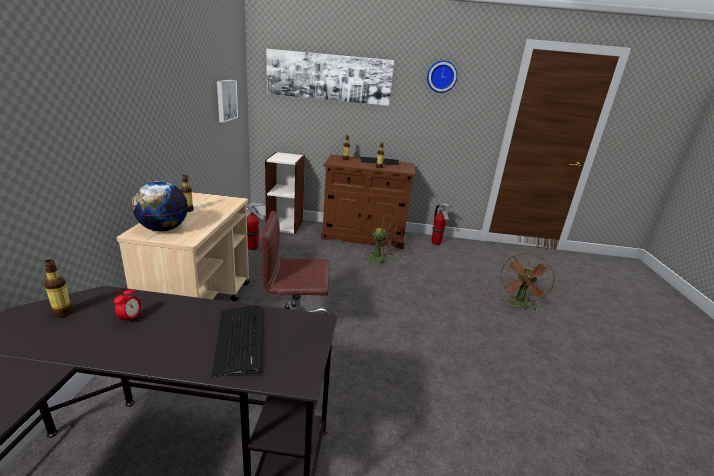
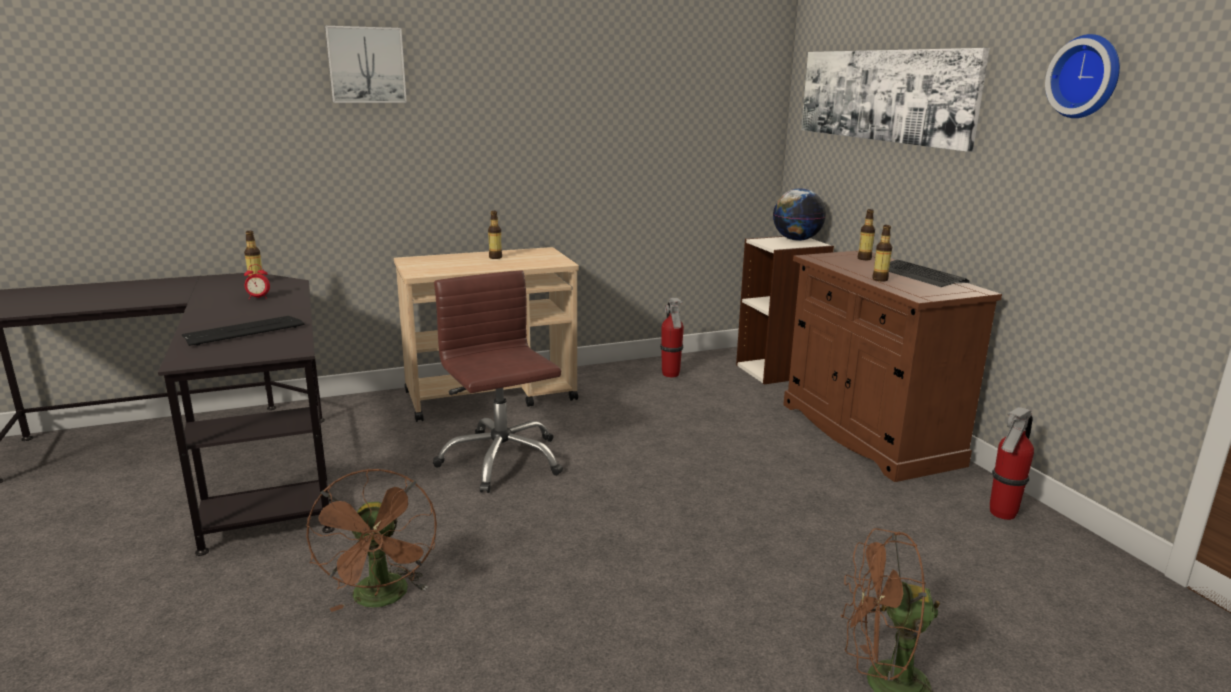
camera: 65 degrees right, 5 degrees down
(163, 229) = (432, 262): globe -> globe (796, 240)
(225, 100) = (698, 135): picture -> picture (366, 65)
(381, 259) = (806, 470): brown fan -> brown fan (383, 599)

